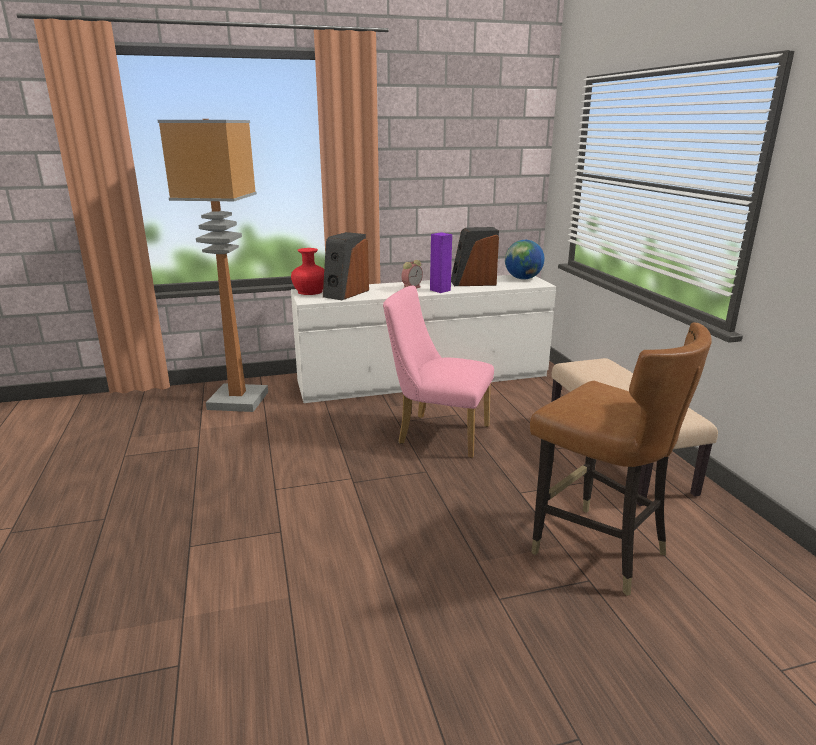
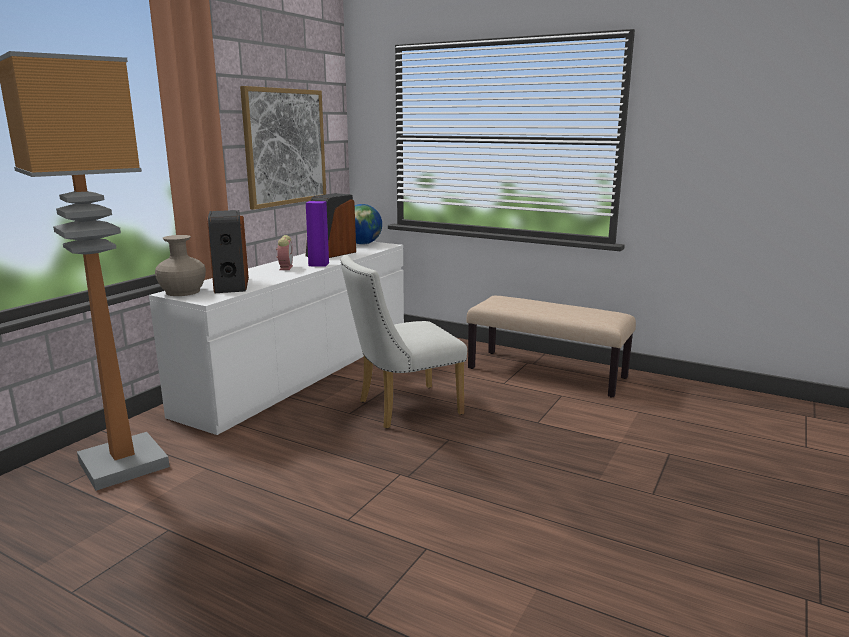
camera: 45 degrees left, 5 degrees down
(310, 291) = (182, 292): red vase -> beige vase
(437, 434) = (402, 408): pink chair -> white chair
(460, 180) = (285, 147): none -> picture
(597, 549) = (640, 433): brown chair -> none

